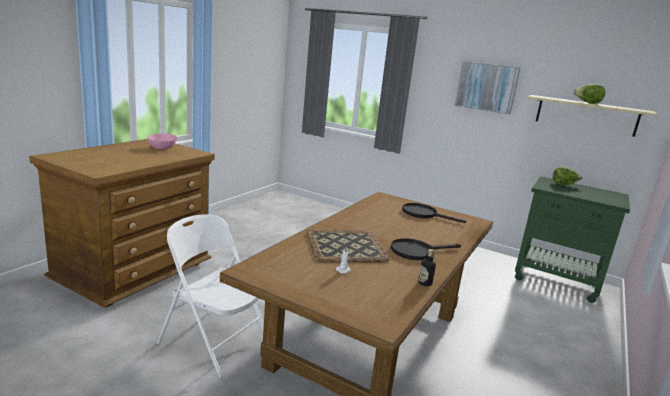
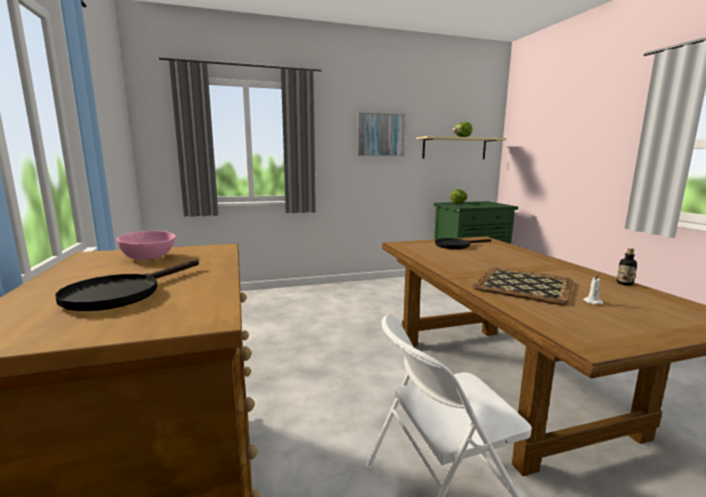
camera: 45 degrees left, 5 degrees down
(417, 251) = (547, 268): black frying pan -> black frying pan (122, 293)

